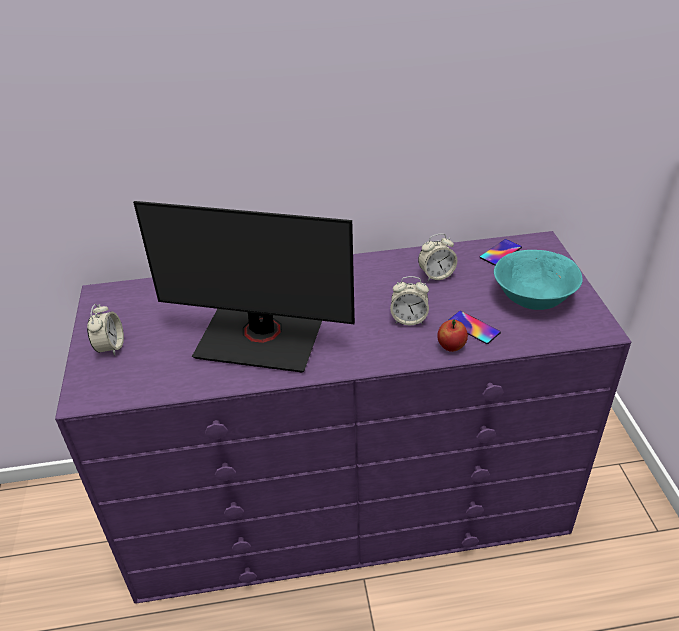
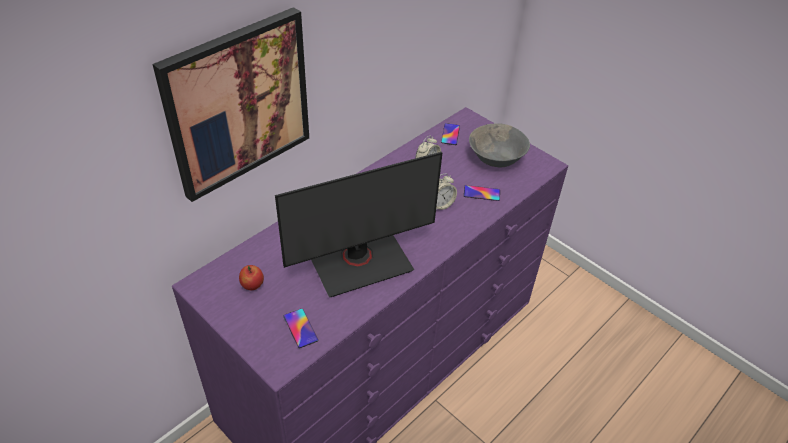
camera: 40 degrees left, 5 degrees up
(110, 347) = (256, 320): alarm clock -> none
(138, 373) = (300, 328): none -> phone
(173, 103) = (238, 103): none -> picture
(451, 347) = (481, 212): apple -> apple (252, 285)
(534, 298) = (497, 158): turquoise bowl -> grey bowl

